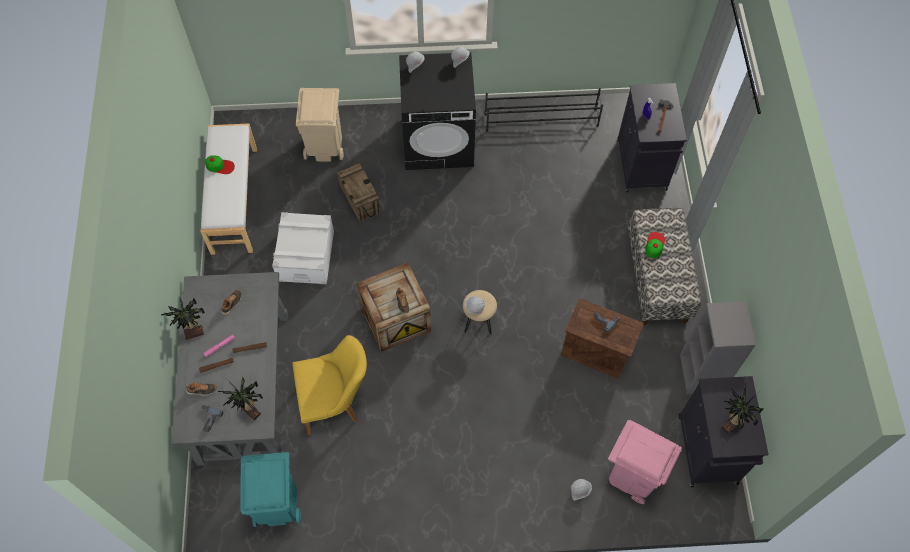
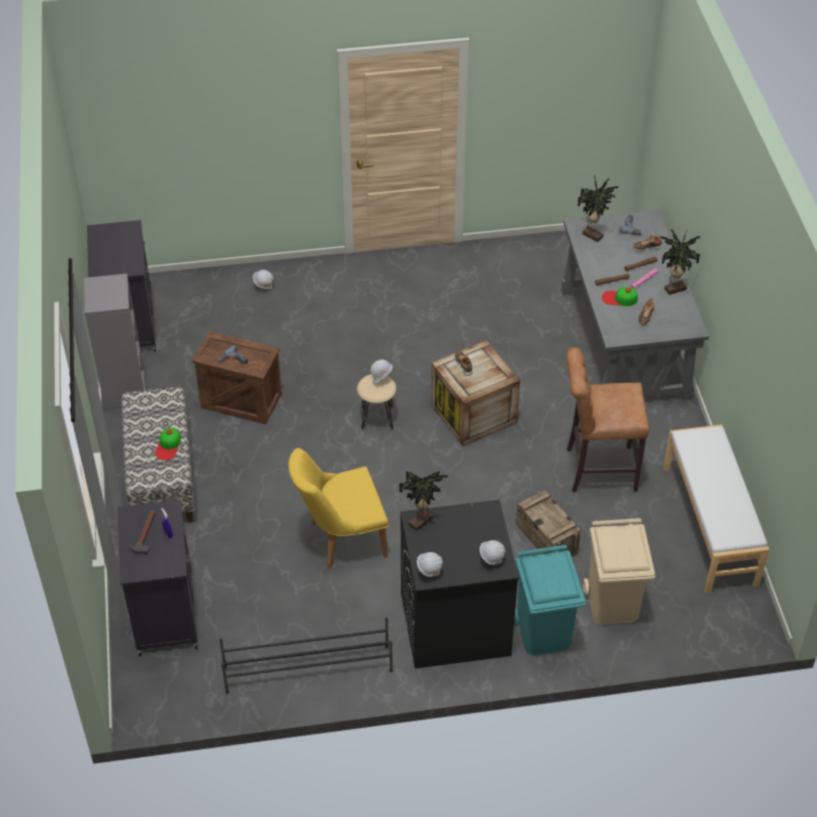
camera: 175 degrees right, 15 degrees down
(220, 166) = (728, 493): cap -> cap (619, 298)
(277, 504) = (558, 259): turquoise trash can -> turquoise trash can (544, 632)
(306, 256) = (596, 469): white storage box -> brown stool
(335, 402) = (522, 337): yellow chair -> yellow chair (340, 540)
(632, 476) = (209, 302): pink trash can -> none
(729, 424) = (120, 243): potted plant -> potted plant (422, 522)

